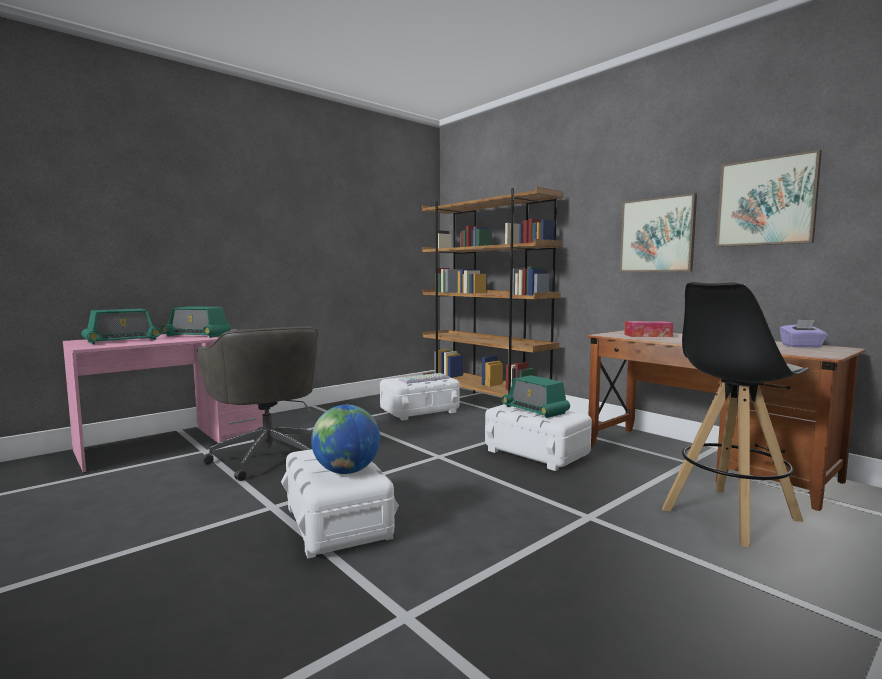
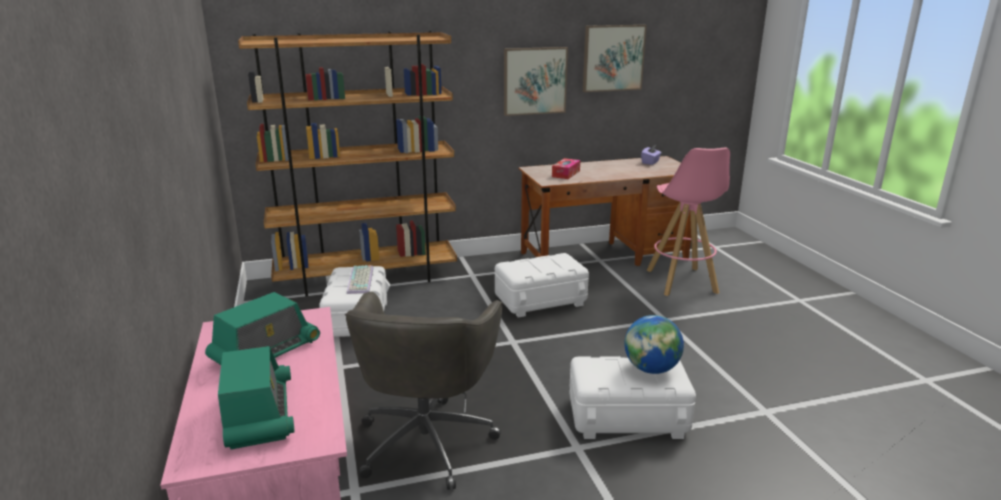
camera: 65 degrees left, 15 degrees up
(268, 456) = (427, 439): grey office chair -> grey office chair turned 105 degrees clockwise
(535, 410) = (538, 265): radio -> none
(729, 515) = (681, 282): black stool -> pink stool

